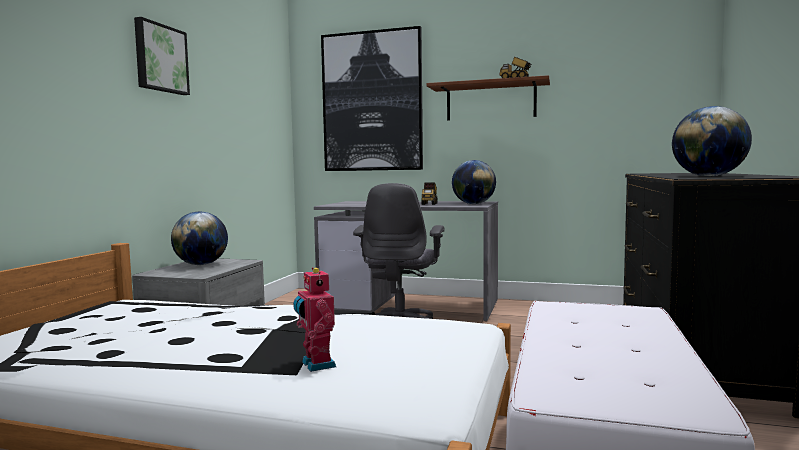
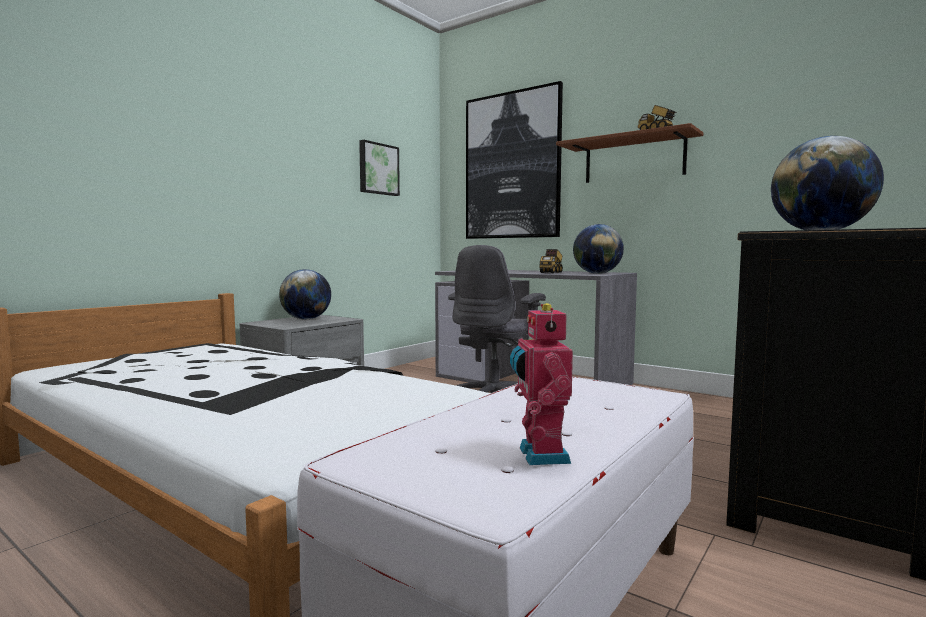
camera: 20 degrees right, 0 degrees up
(160, 58) = (280, 128): picture -> picture (378, 169)
(316, 365) = (260, 408): toy robot -> toy robot (540, 455)

